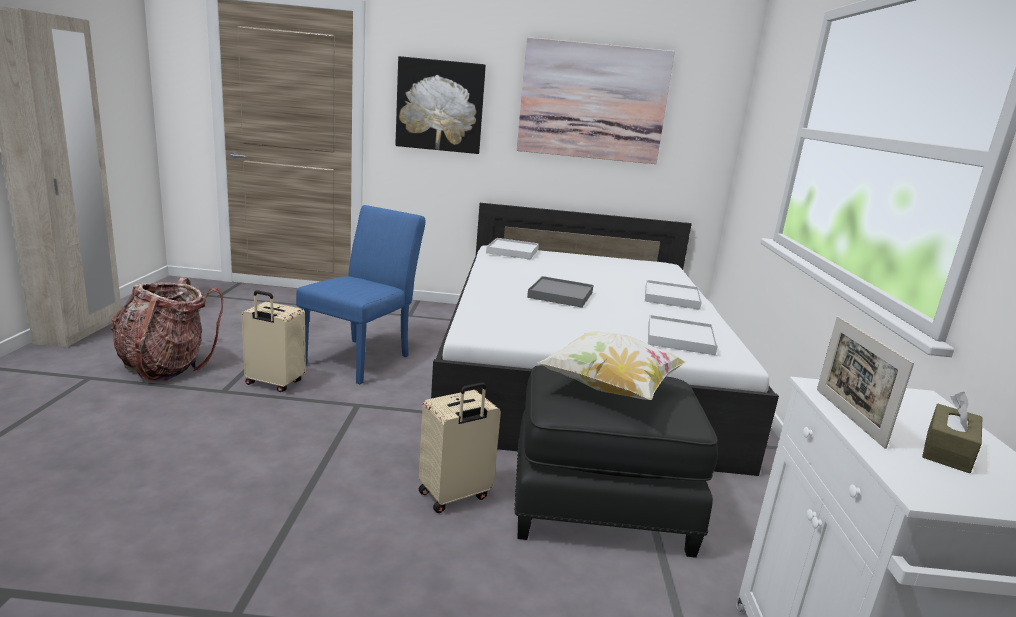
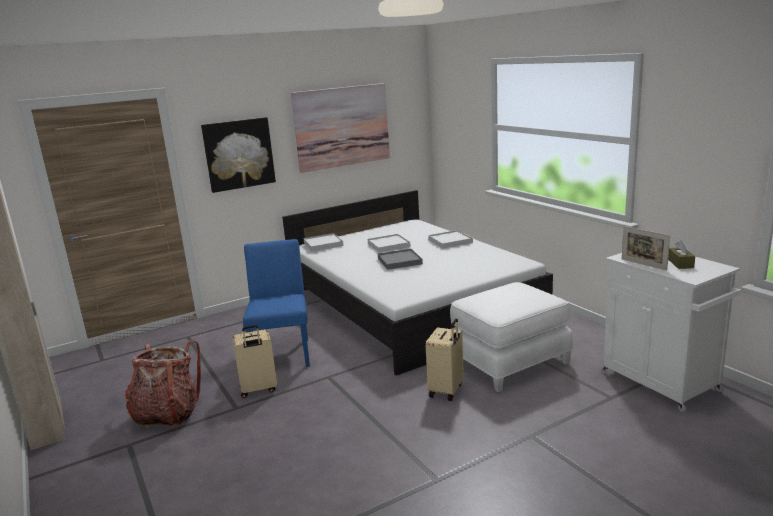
camera: 30 degrees left, 0 degrees up
(600, 503) = (509, 362): black ottoman -> white ottoman
(610, 389) = (505, 298): pillow -> none
(679, 338) = (490, 262): white tray -> white tray (388, 245)

